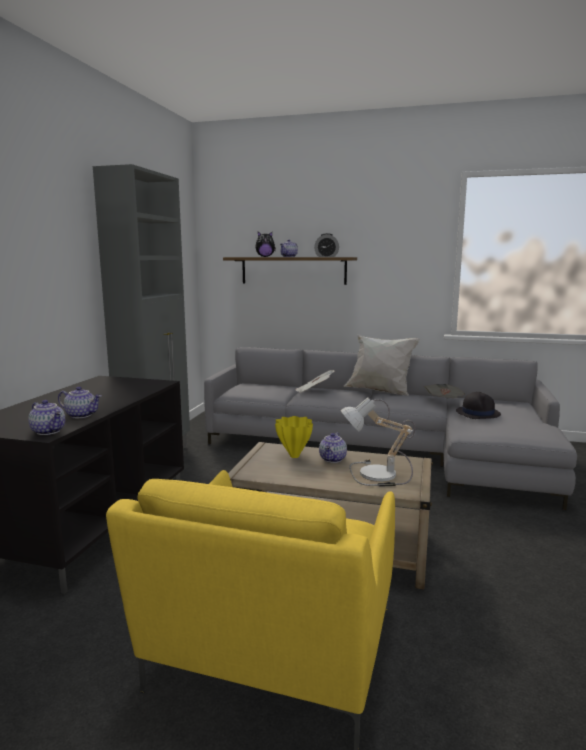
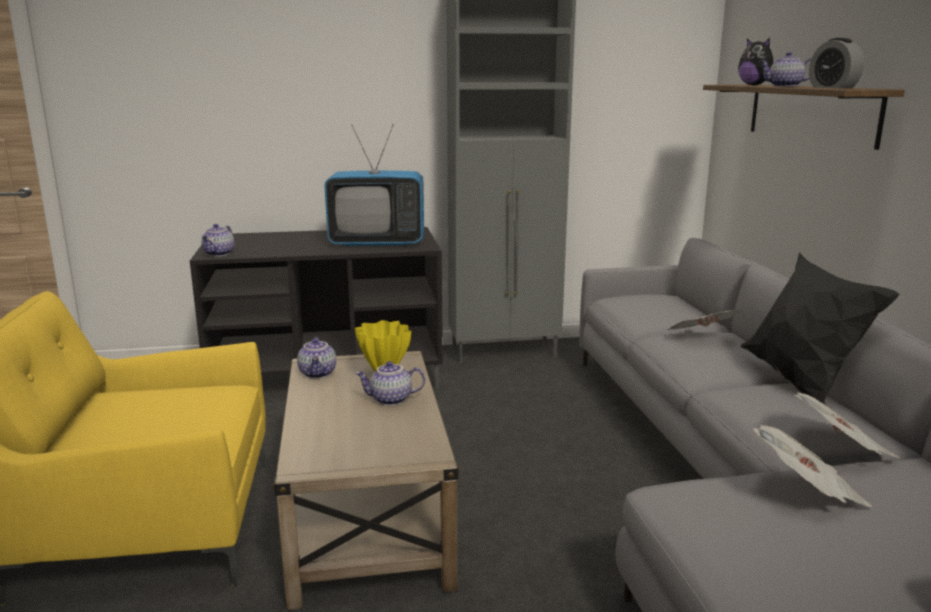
camera: 65 degrees right, 5 degrees up
(82, 415) = (273, 251): teapot -> teapot (318, 374)
(123, 389) = (377, 243): none -> television
(376, 475) = (350, 435): table lamp -> none
(380, 392) = (799, 383): white pillow -> black pillow
(478, 413) = (807, 492): black hat -> newspaper

